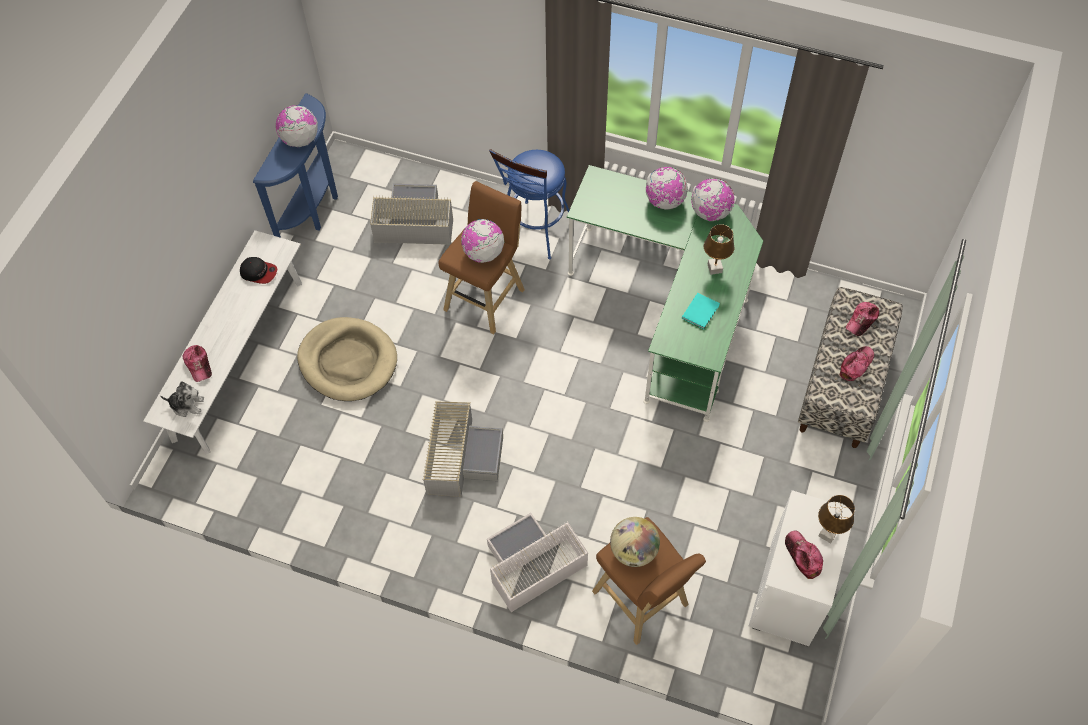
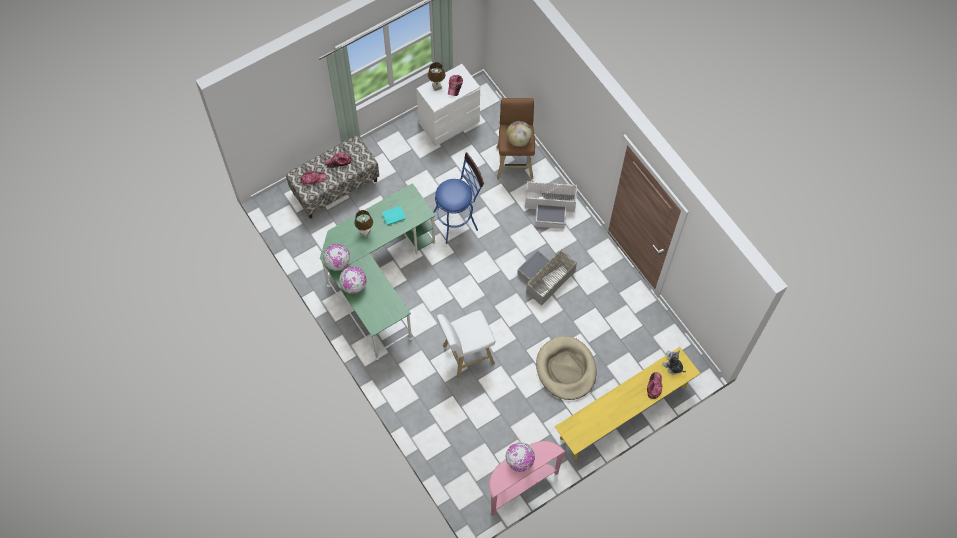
camera: 145 degrees left, 5 degrees up
(238, 359) = (623, 412): white bench -> yellow bench
(259, 272) = (589, 422): cap -> none
(314, 208) = (519, 486): blue console table -> pink console table
(413, 223) = (470, 433): grey storage box -> none
(483, 253) = (469, 326): globe -> none
(486, 297) = (466, 355): brown stool -> white stool
(535, 234) = (409, 375): blue stool -> blue stool (458, 221)

